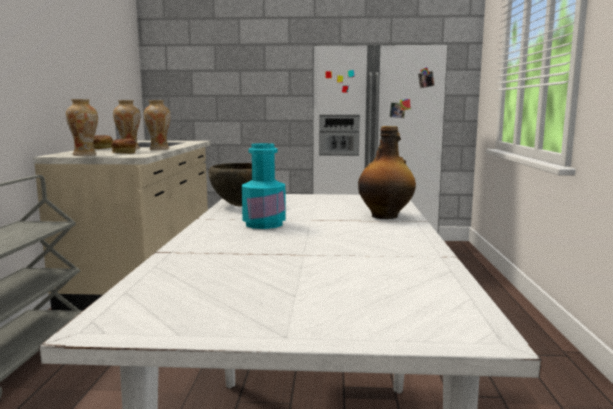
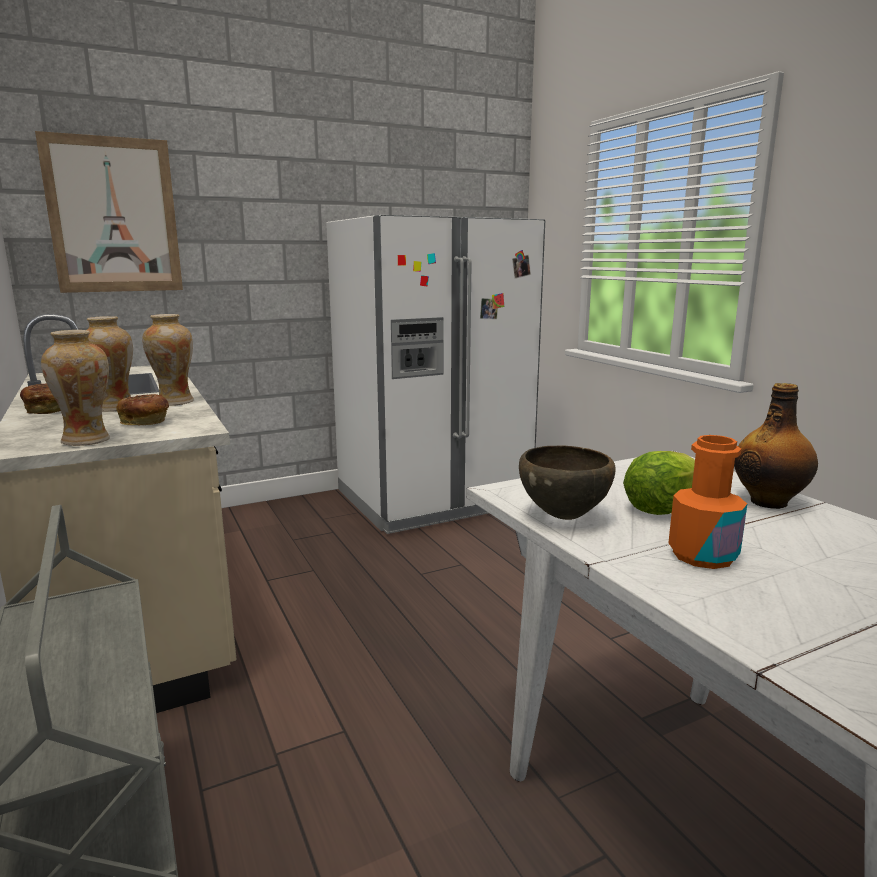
camera: 30 degrees left, 5 degrees up
(192, 56) = (114, 216): none -> picture
(264, 224) = (702, 555): turquoise bottle -> orange bottle
(306, 210) = (661, 508): none -> lettuce

